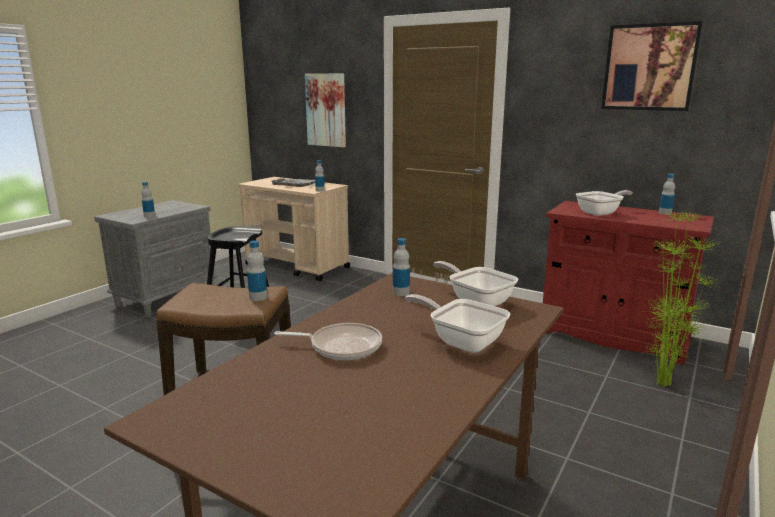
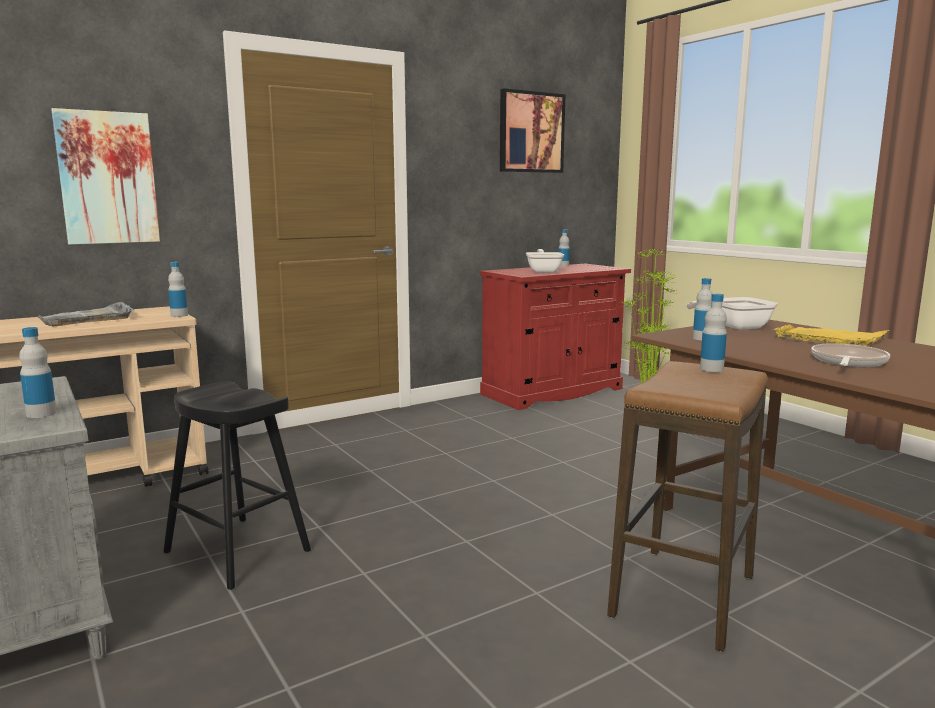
camera: 65 degrees left, 5 degrees down
(461, 341) = (830, 339): frying pan -> yellow tray

